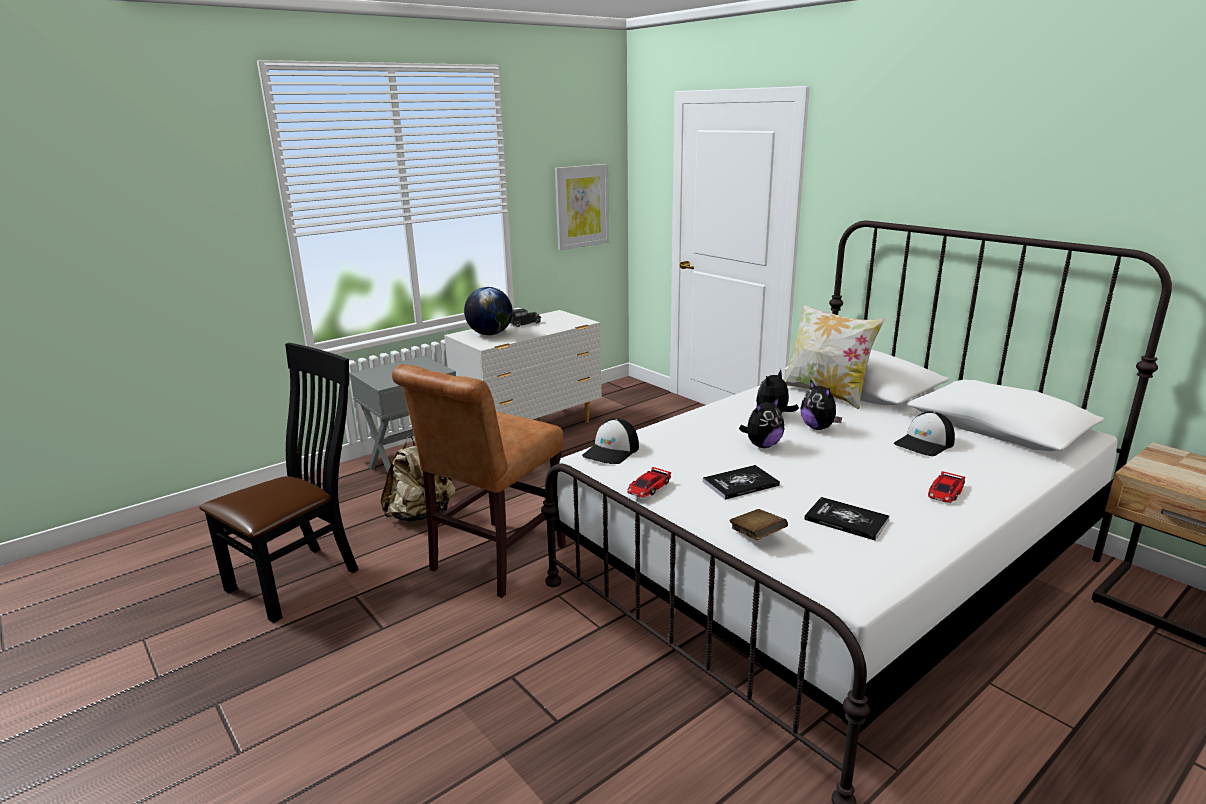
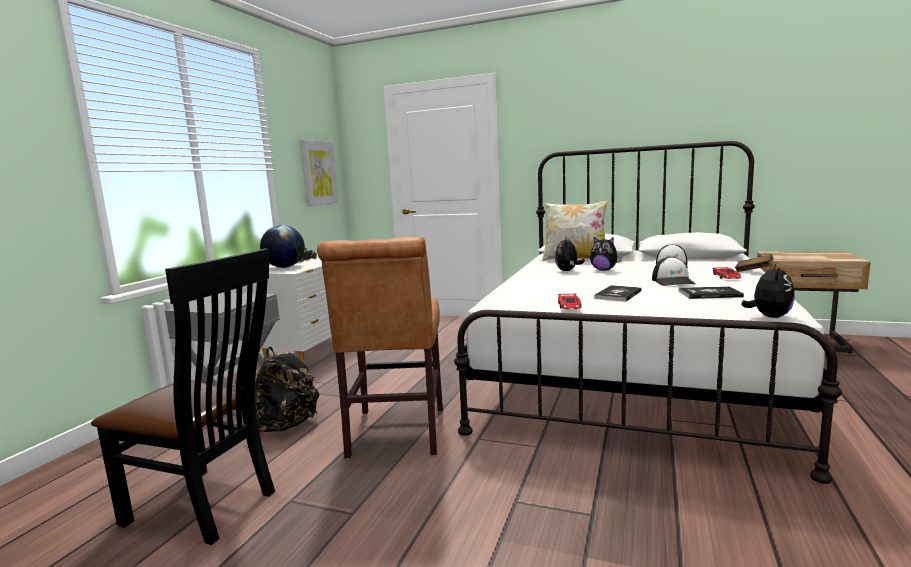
camera: 30 degrees left, 10 degrees down
(301, 577) = (208, 507): black chair -> black chair turned 105 degrees clockwise
(421, 515) = (287, 426): beige backpack -> black backpack
(612, 451) = (502, 299): cap -> cap (673, 281)
(756, 536) = (682, 309): brown book -> brown book (753, 271)
(762, 445) = (591, 280): plush toy -> plush toy (769, 316)

